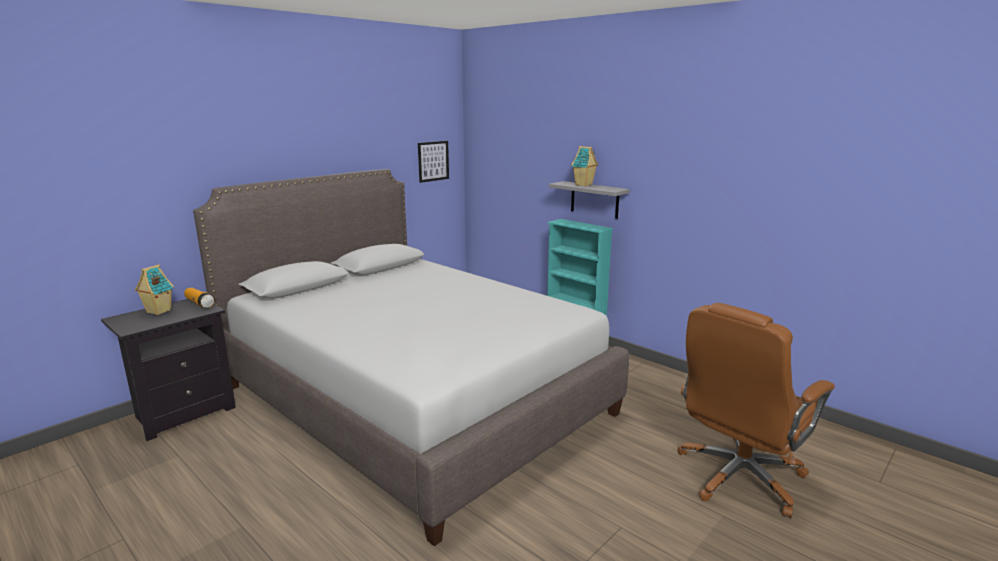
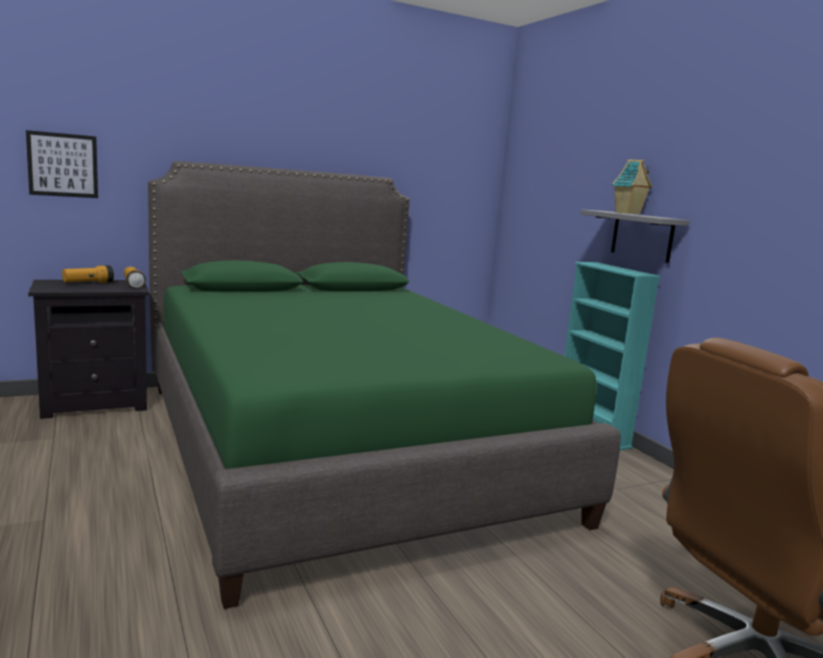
camera: 20 degrees right, 5 degrees down
(158, 311) = (88, 283): toy house -> flashlight
(414, 399) = (338, 446): grey bed -> green bed
(433, 161) = (457, 182): picture -> picture (63, 165)

